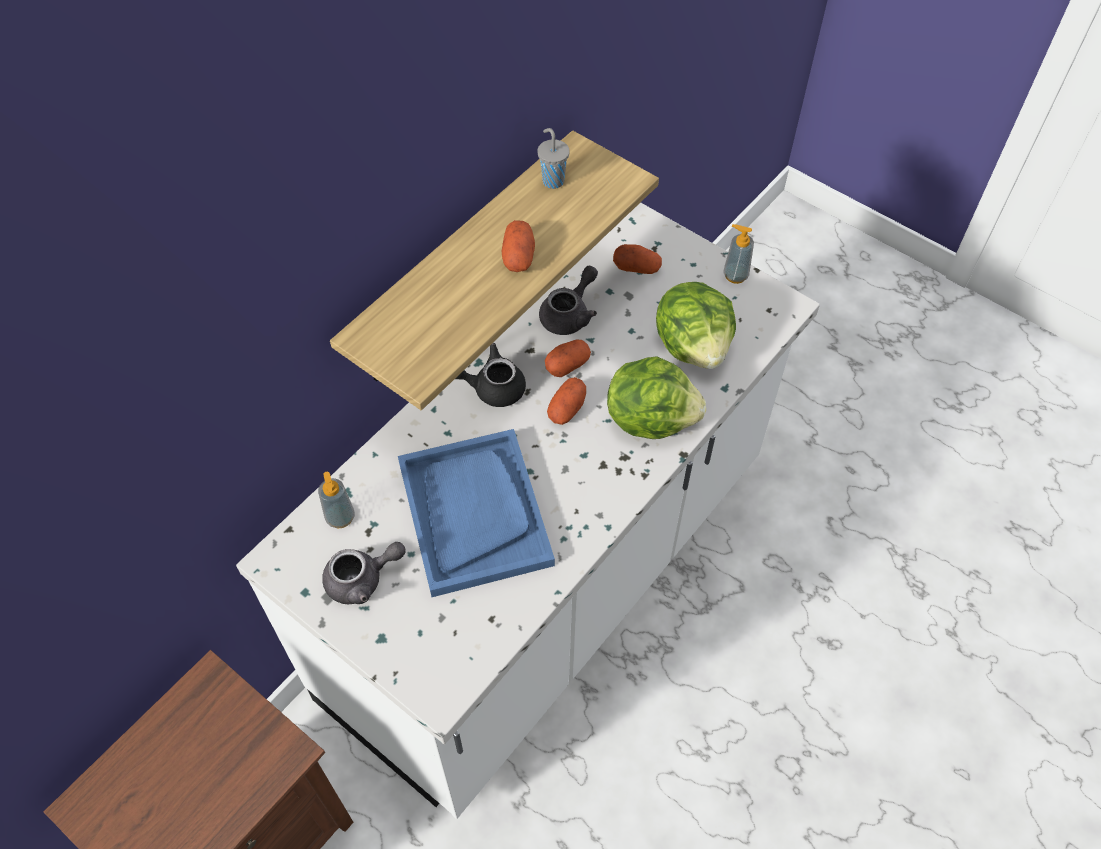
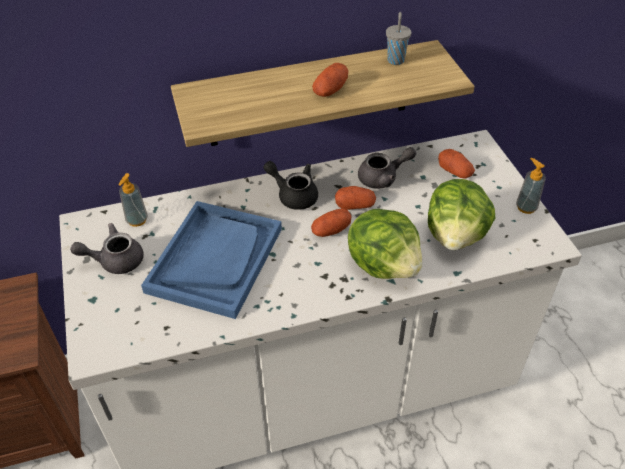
camera: 35 degrees right, 10 degrees down
(362, 580) = (115, 260): grey teapot -> grey teapot turned 150 degrees clockwise

